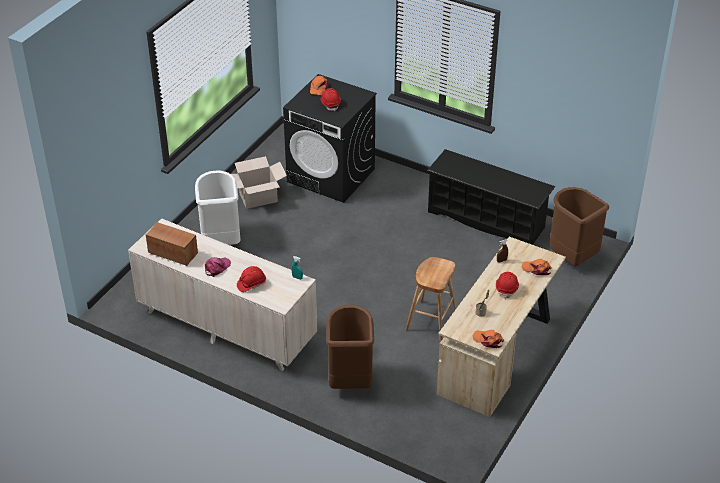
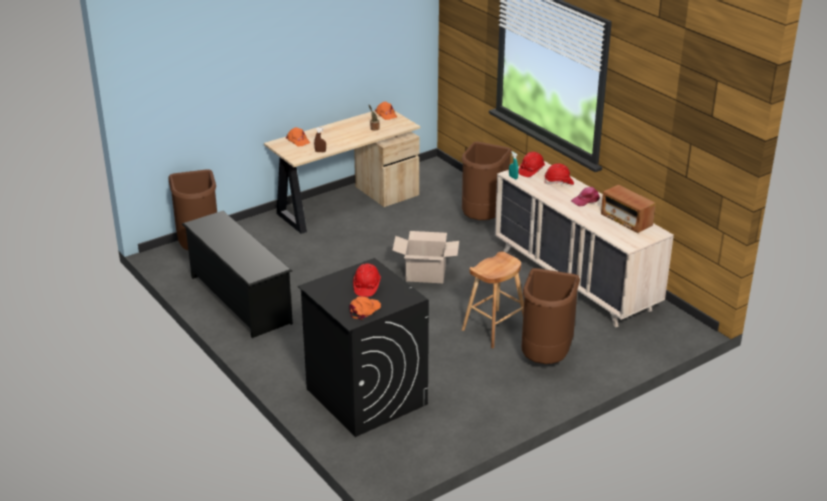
camera: 155 degrees left, 10 degrees down
(220, 241) = (545, 357): white trash can -> brown trash can
(258, 197) = (474, 395): cardboard box -> cardboard box (425, 274)
(431, 321) = (379, 237): brown stool -> brown stool (495, 328)
(507, 288) = (337, 136): red hard hat -> red hard hat (531, 171)

